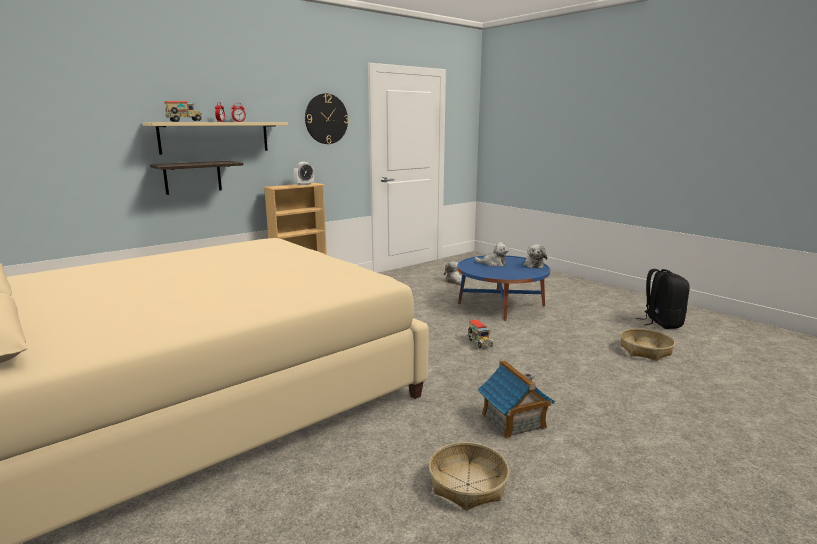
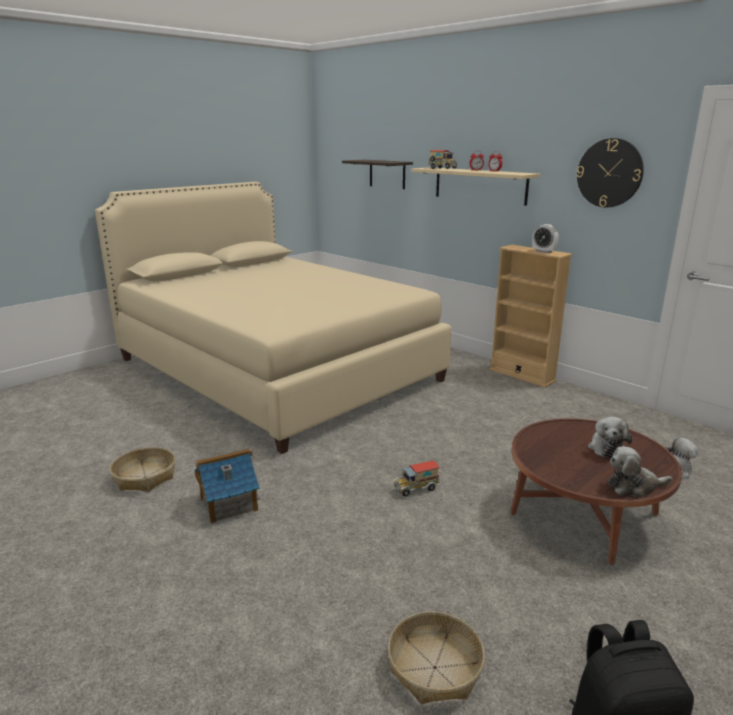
camera: 85 degrees right, 5 degrees up
(193, 177) = (457, 221): shelf -> shelf (387, 174)
(501, 304) = (584, 514): blue coffee table -> brown coffee table

